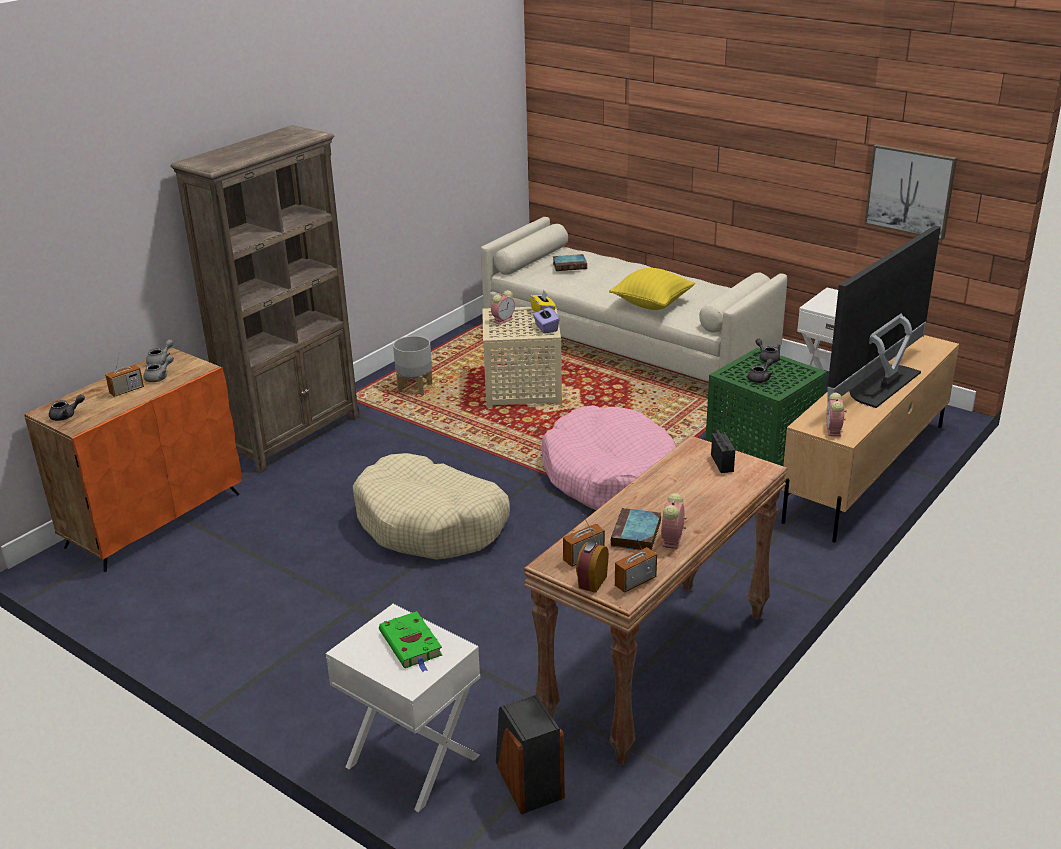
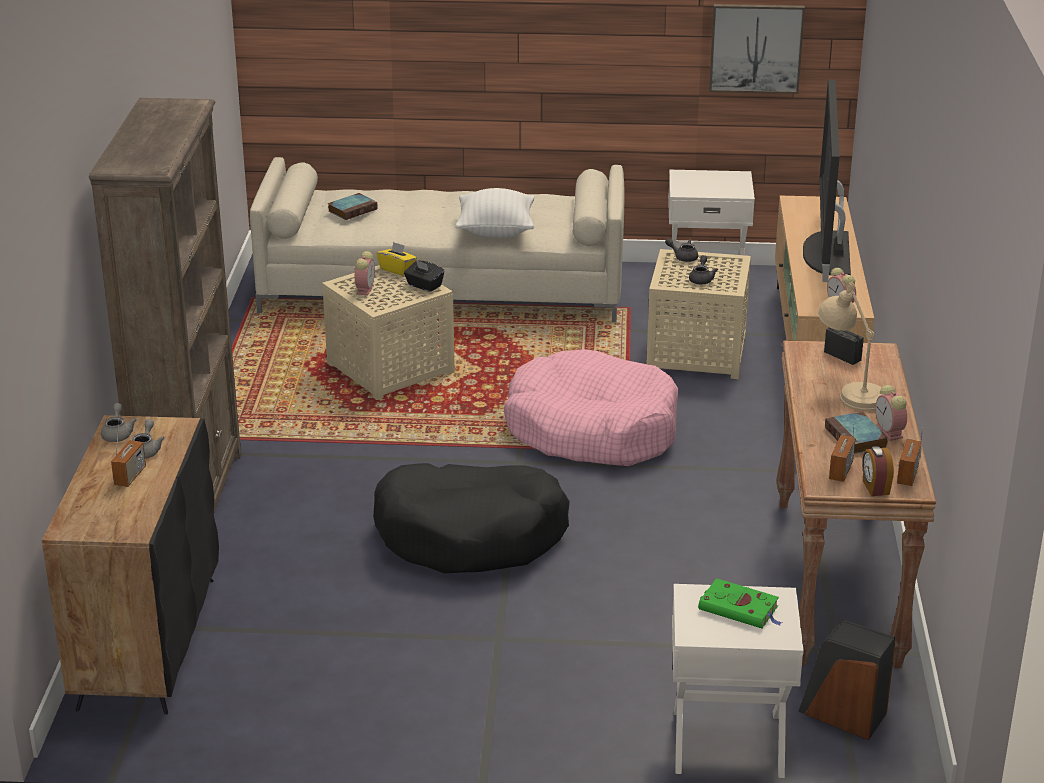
camera: 35 degrees left, 0 degrees up
(66, 416) = (102, 524): grey teapot -> none
(155, 519) = (147, 641): orange cabinet -> black cabinet
(415, 389) = (266, 404): grey planter -> none
(431, 524) = (471, 535): beige dog bed -> black dog bed
(546, 328) = (424, 285): purple tissue box -> black tissue box
(652, 304) = (496, 231): yellow pillow -> white pillow
(687, 493) = (849, 390): none -> beige table lamp
(761, 443) = (695, 352): green side table -> beige side table

